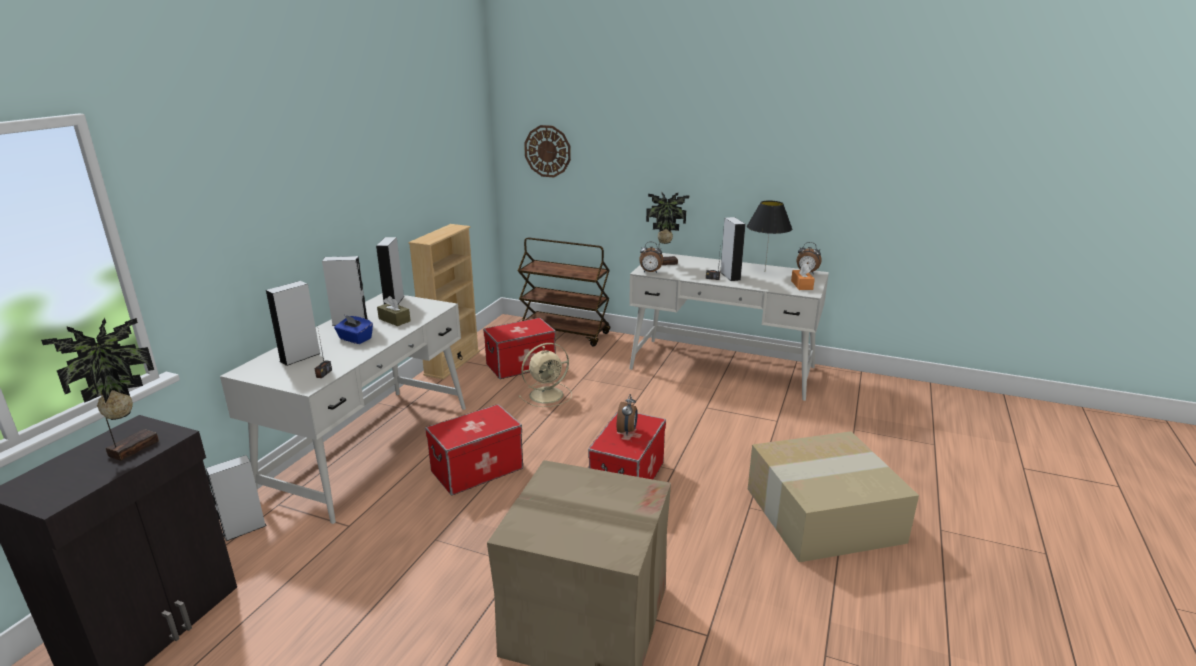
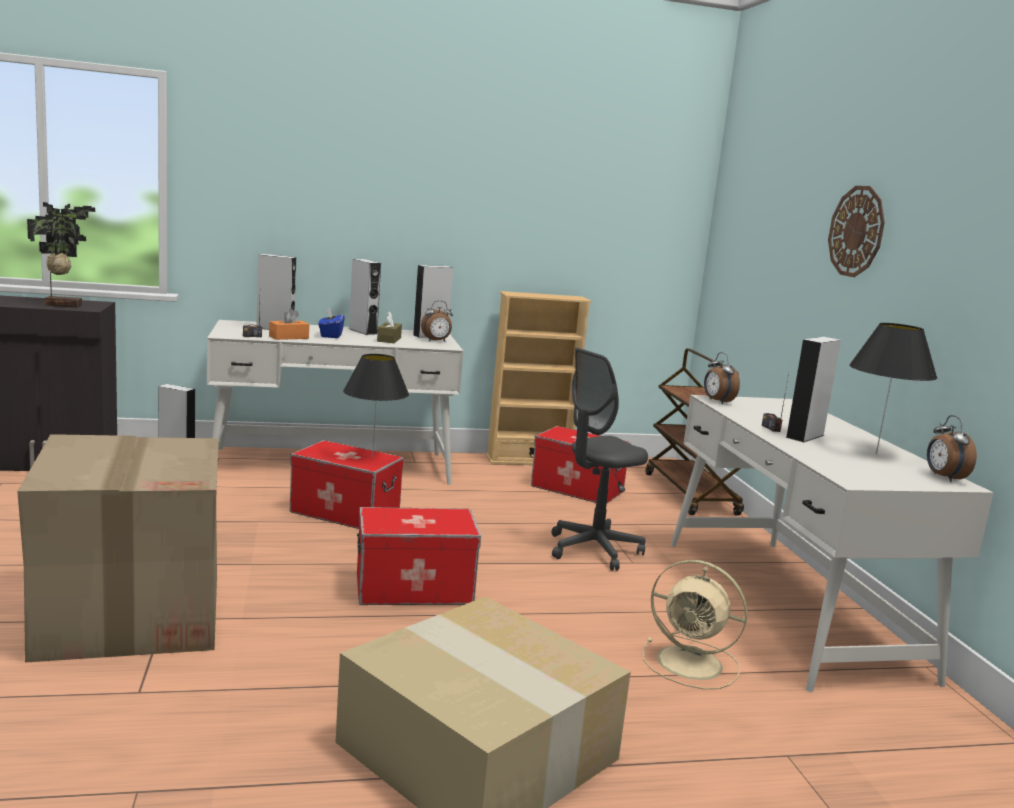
camera: 55 degrees right, 10 degrees down
(489, 416) = (372, 457): none -> black table lamp
(547, 151) = (744, 238): wall clock -> wall clock (856, 231)
(548, 395) = (535, 514): beige fan -> beige fan (692, 663)
(618, 395) = (593, 550): none -> grey office chair
(627, 431) = (422, 519): alarm clock -> alarm clock (436, 341)
(665, 263) = (769, 405): potted plant -> none
(801, 285) = (875, 476): orange tissue box -> orange tissue box (289, 337)

